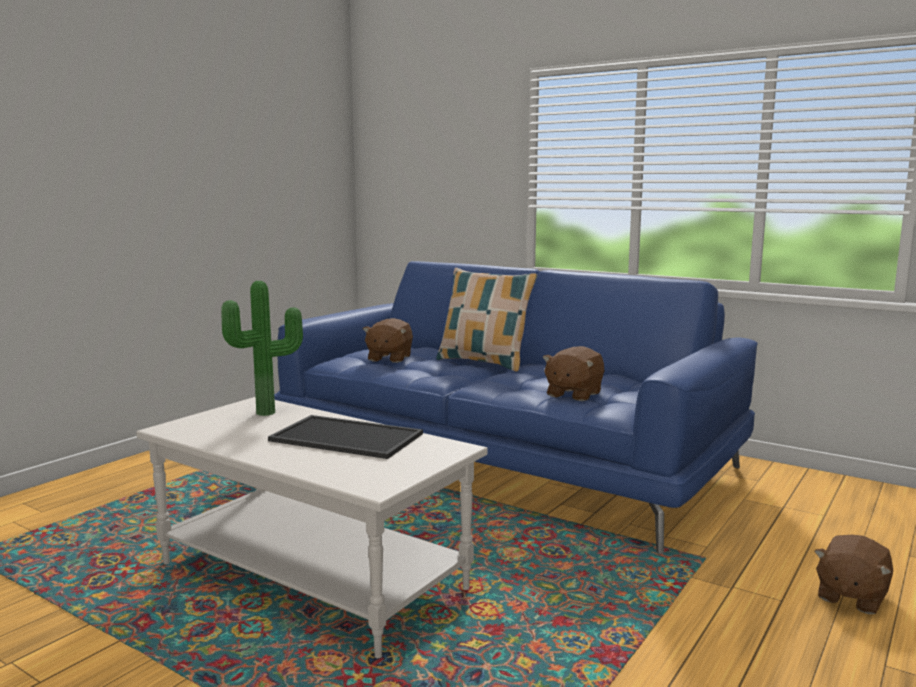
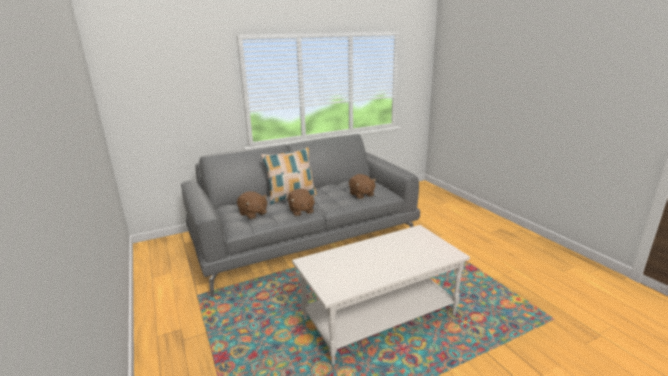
camera: 60 degrees left, 10 degrees up
(267, 413) = (331, 261): potted plant -> none
(344, 438) = (388, 249): tray -> none
(504, 460) = (304, 238): blue sofa -> grey sofa
(850, 596) = (456, 221): brown plush toy -> brown plush toy (301, 211)

